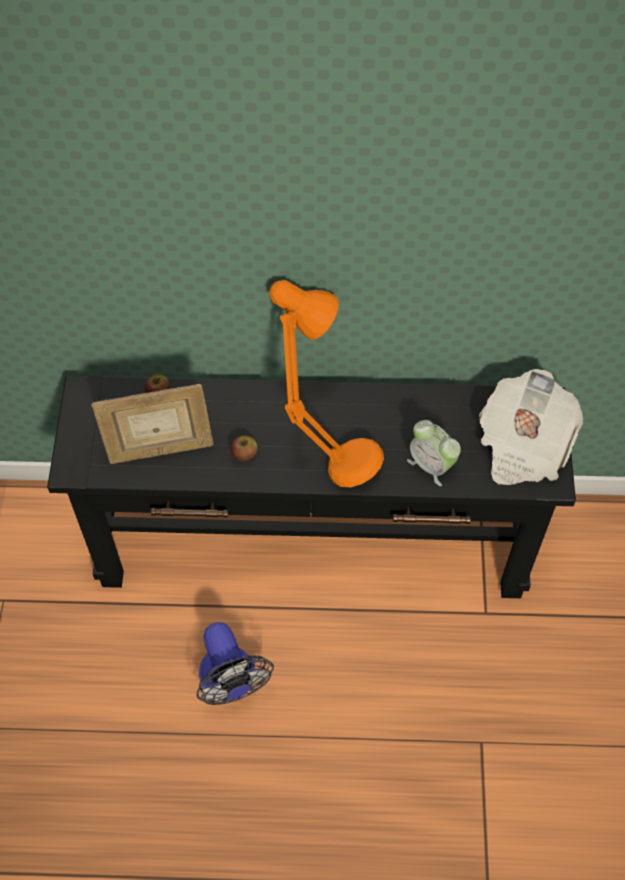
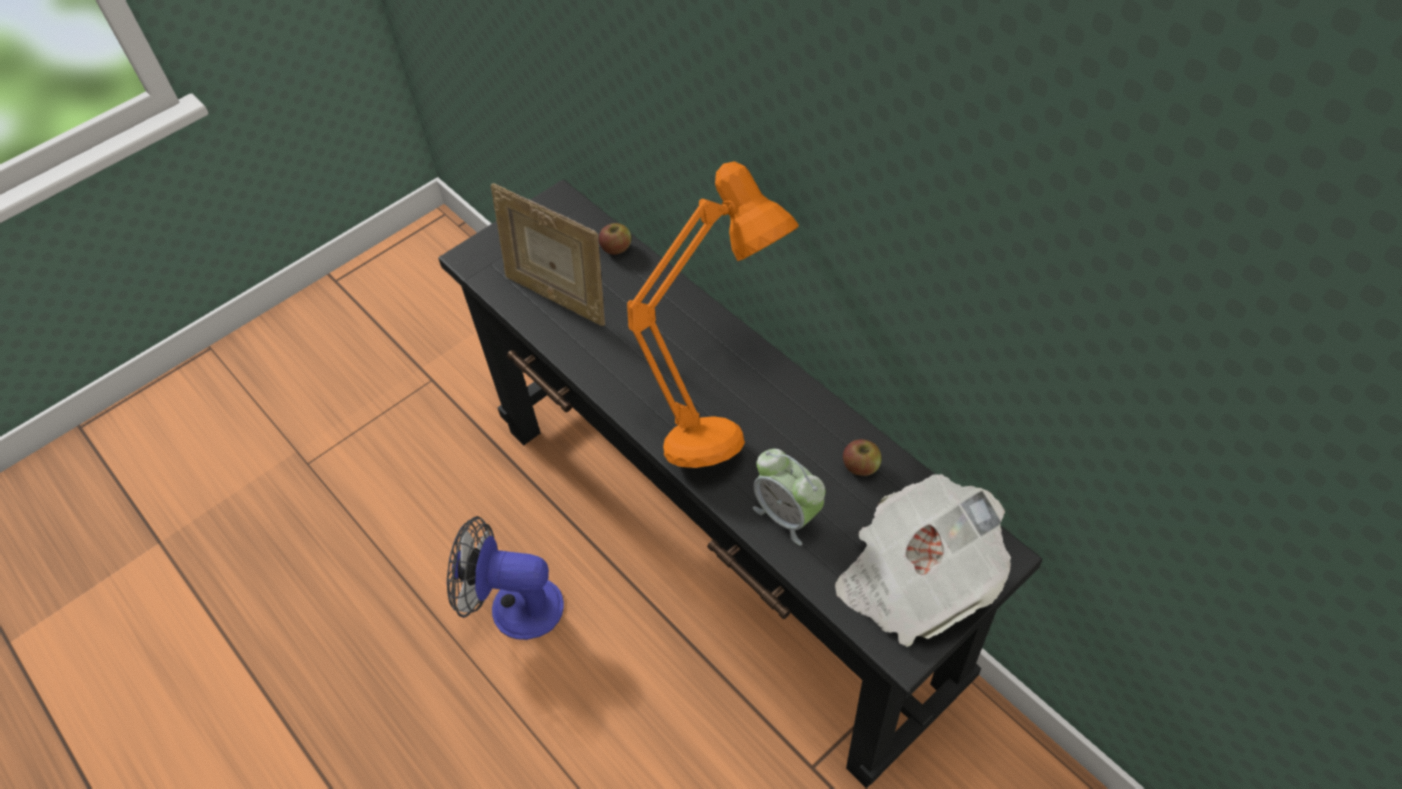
camera: 50 degrees right, 5 degrees down
(231, 683) = (514, 606): fan -> fan turned 75 degrees clockwise
(244, 454) = (623, 357): apple -> apple (861, 466)
(431, 465) = (788, 515): alarm clock -> alarm clock turned 45 degrees counterclockwise

